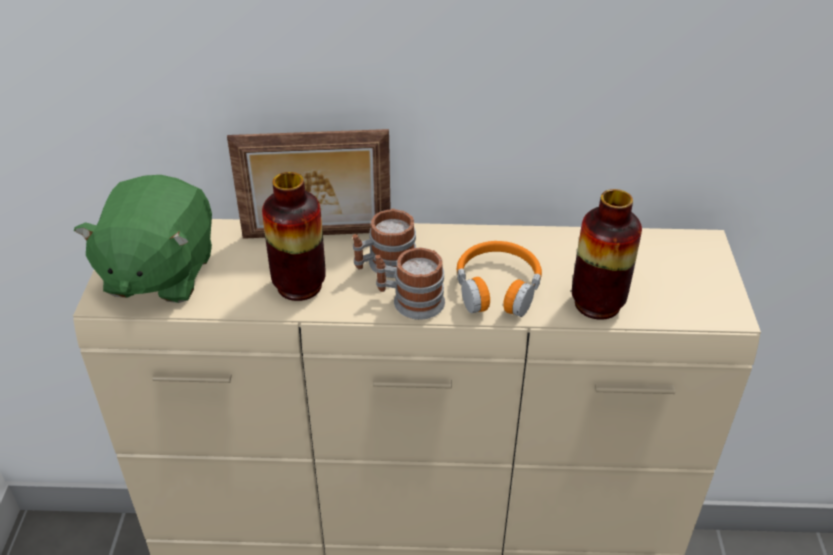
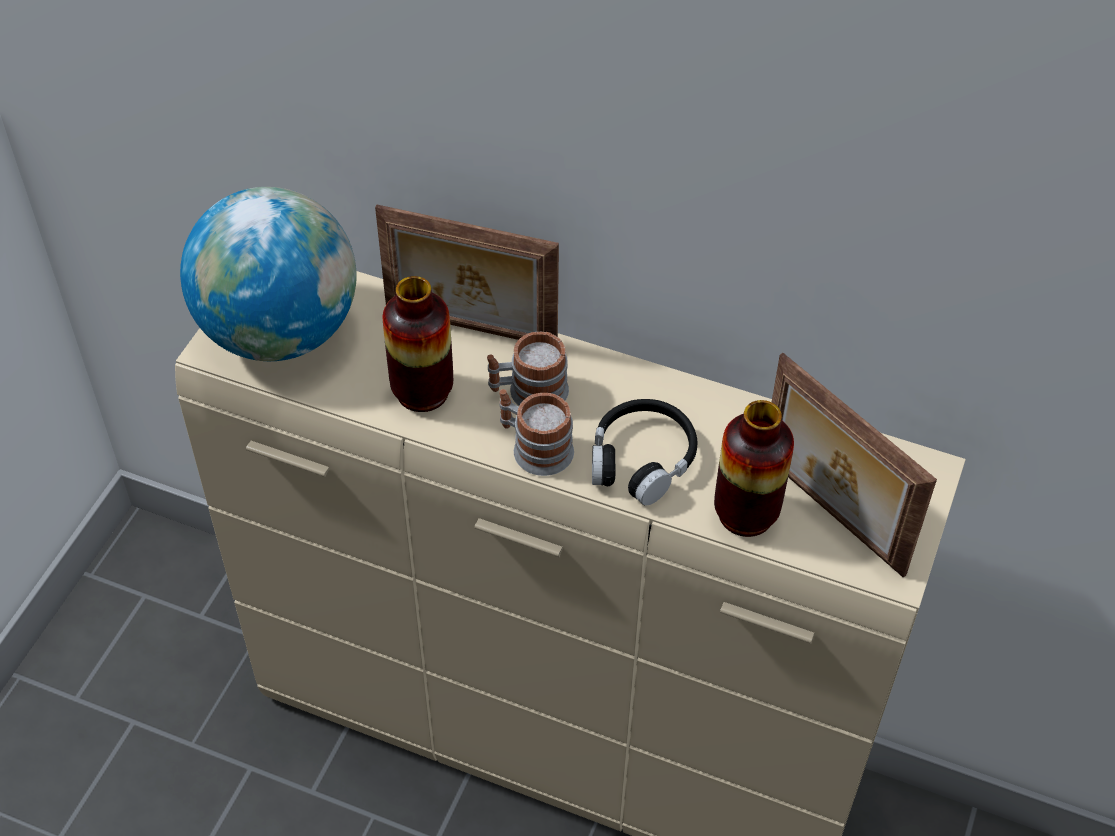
camera: 20 degrees right, 10 degrees up
(159, 273) = (280, 332): green plush toy -> globe
(497, 288) = (641, 460): orange headphones -> black headphones
(657, 288) = (829, 515): none -> picture frame

